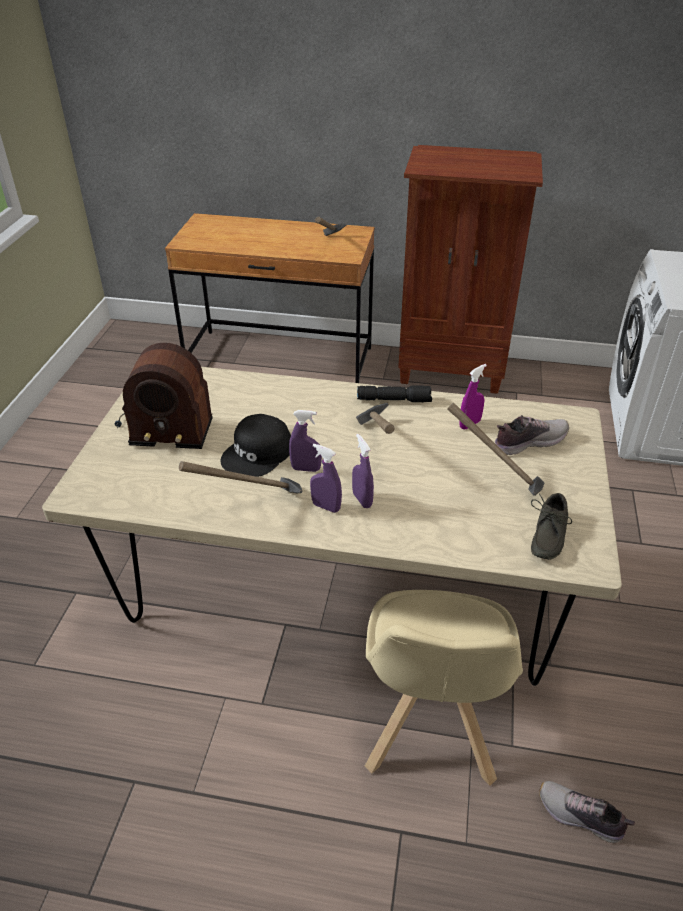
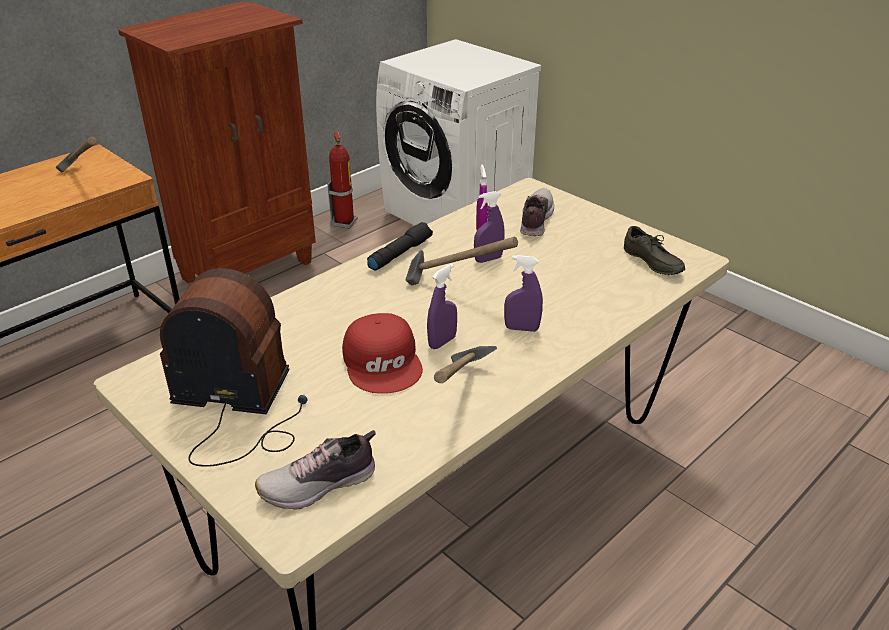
camera: 55 degrees left, 5 degrees down
(164, 421) = (239, 407): radio -> radio turned 120 degrees counterclockwise
(258, 454) = (383, 362): black cap -> red cap
(326, 507) = (510, 352): purple spray bottle -> purple spray bottle (488, 259)
(430, 727) = (636, 508): beige chair -> none
(494, 480) = (565, 255): hammer -> none
(566, 380) = (344, 222): none -> fire extinguisher
(580, 817) = (768, 467): shoe -> shoe (320, 485)

